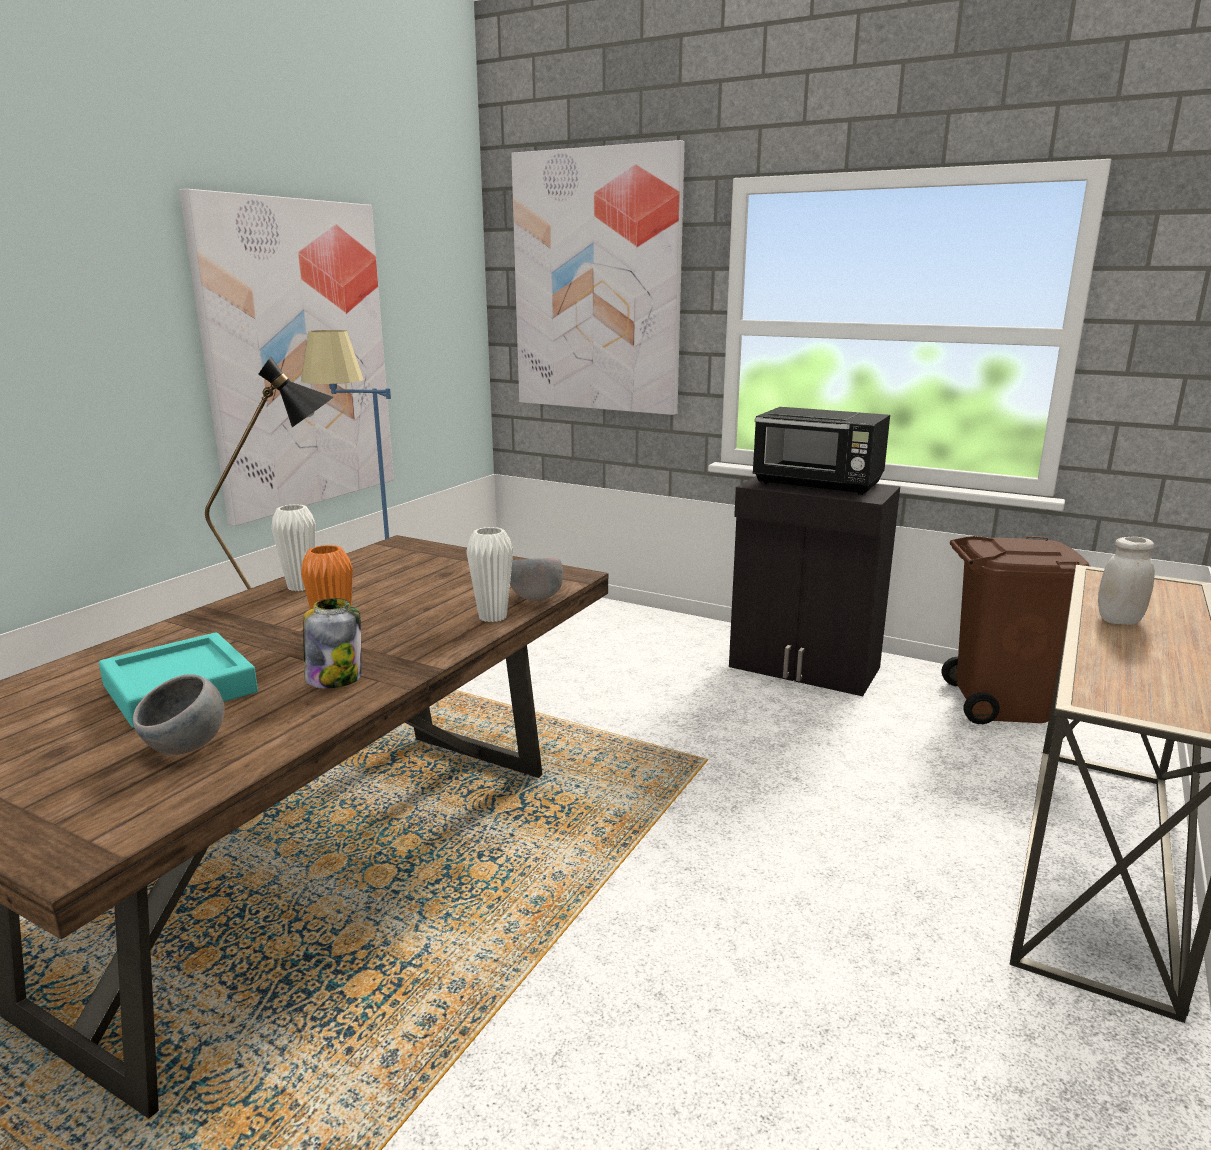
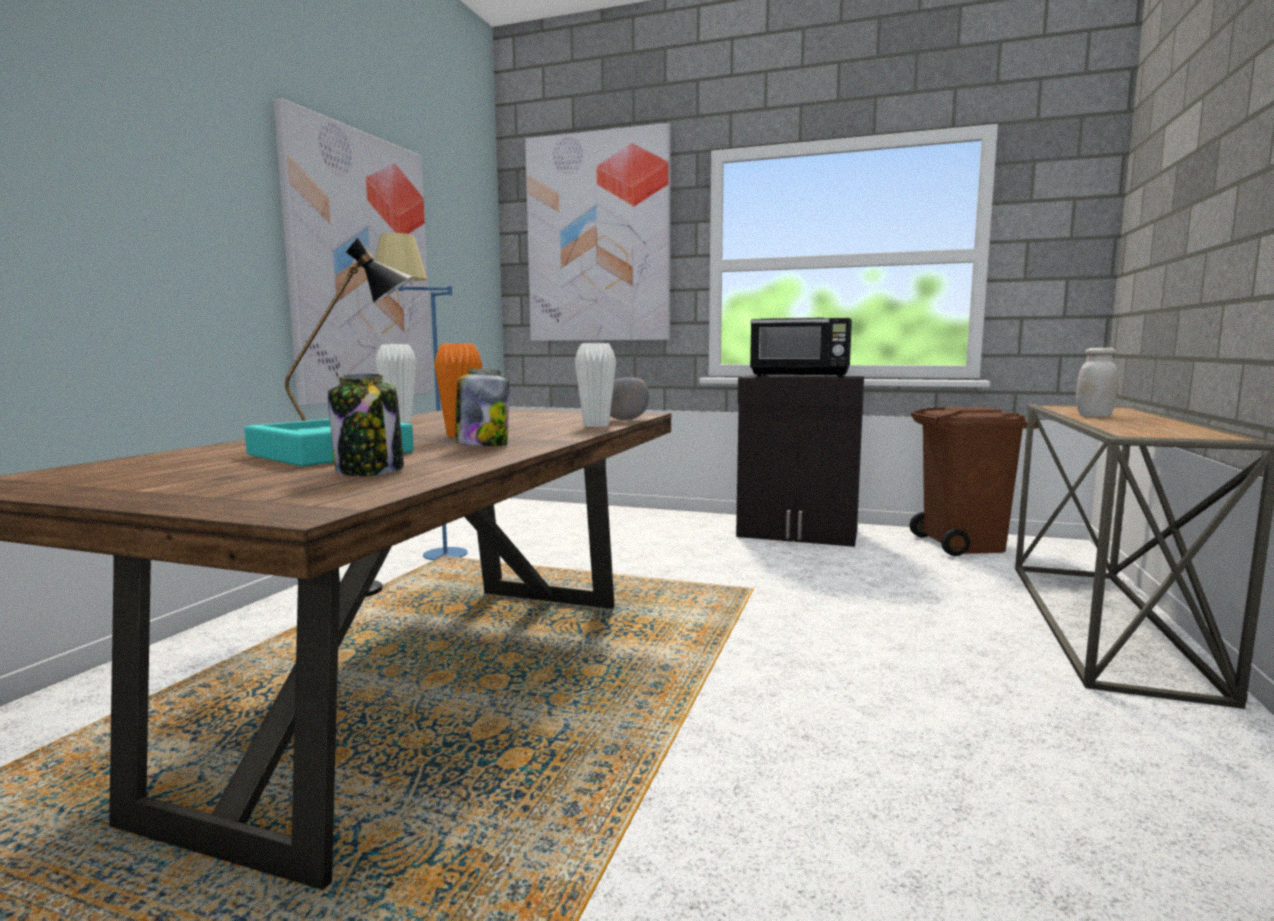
camera: 10 degrees left, 10 degrees down
(187, 748) = (370, 470): grey bowl -> jar

